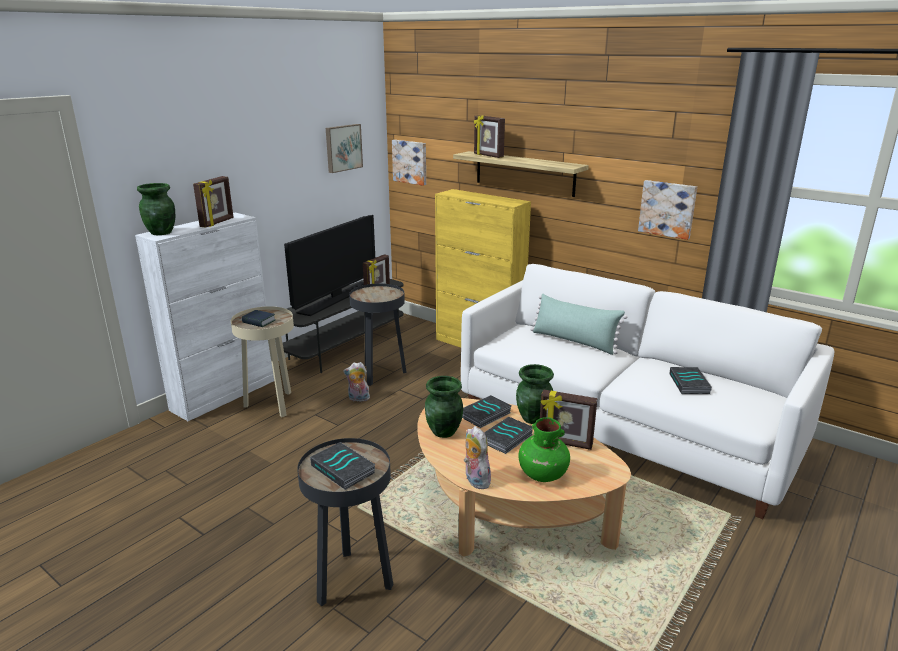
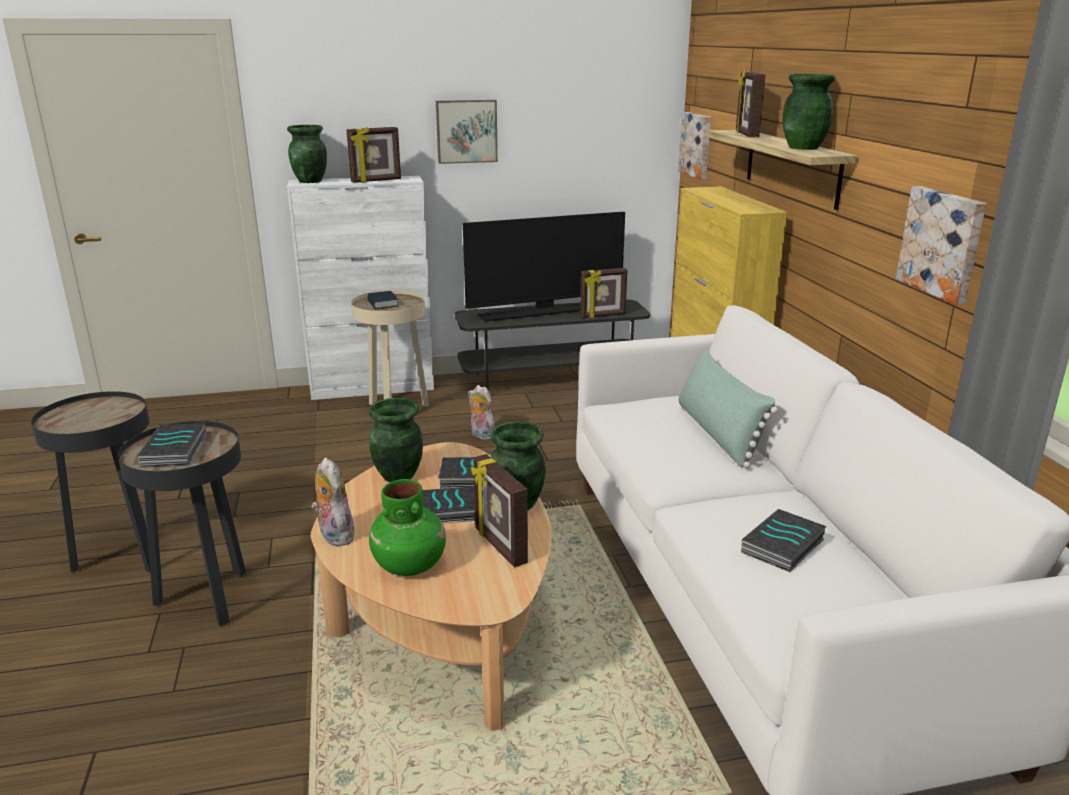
camera: 40 degrees right, 0 degrees up
(343, 147) = (599, 115): picture -> picture (466, 131)
(380, 374) = (542, 419): black side table -> black side table (123, 557)
(475, 480) = (334, 535): plush toy -> plush toy turned 45 degrees counterclockwise
(549, 162) = (803, 147): none -> green vase

